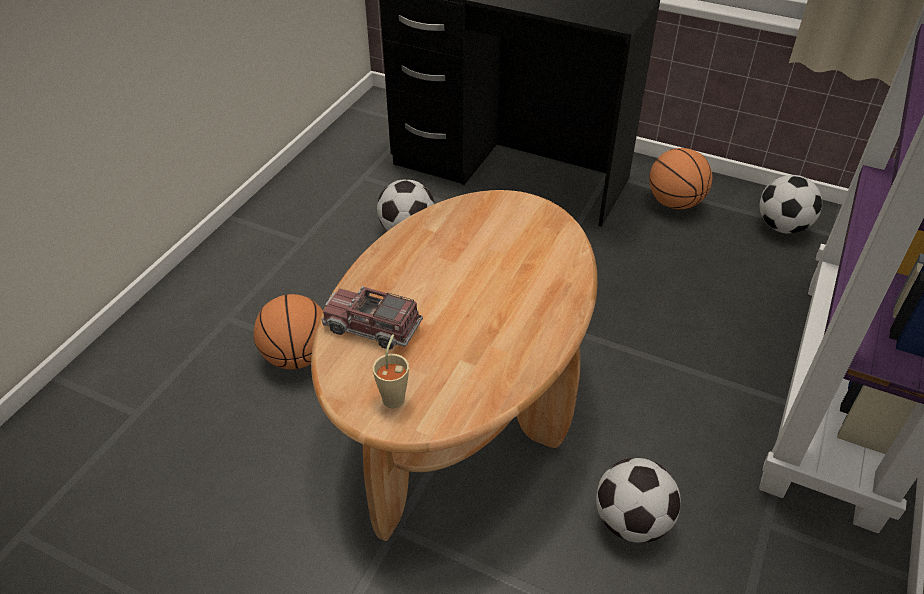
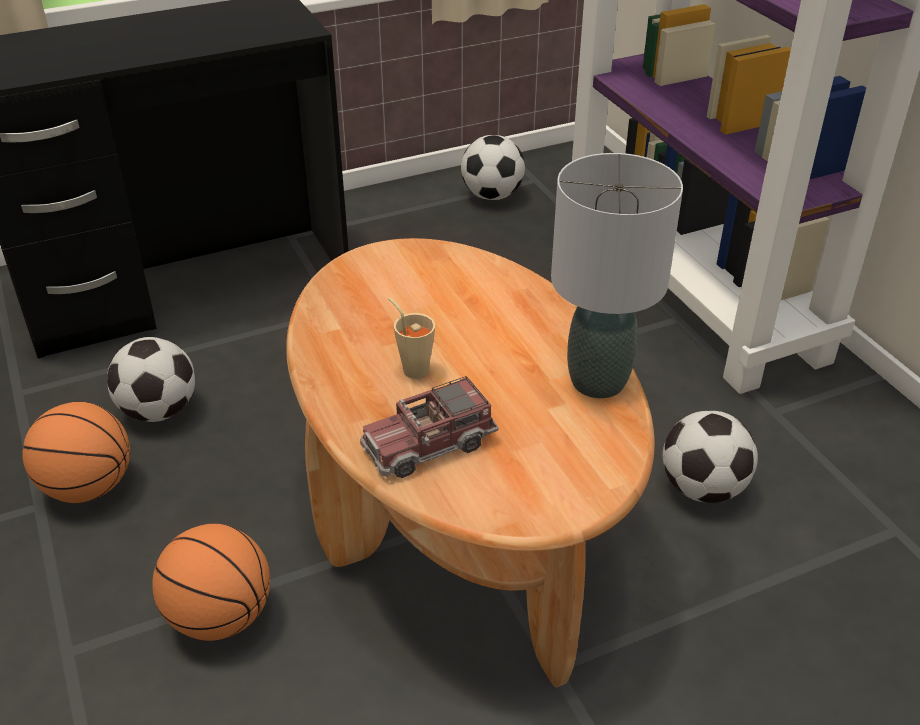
camera: 50 degrees left, 5 degrees down
(395, 395) = (547, 478): beige cup -> beige cup (412, 367)
(513, 368) = (597, 382): none -> grey table lamp
(674, 203) = (384, 226): basketball -> basketball (88, 487)

